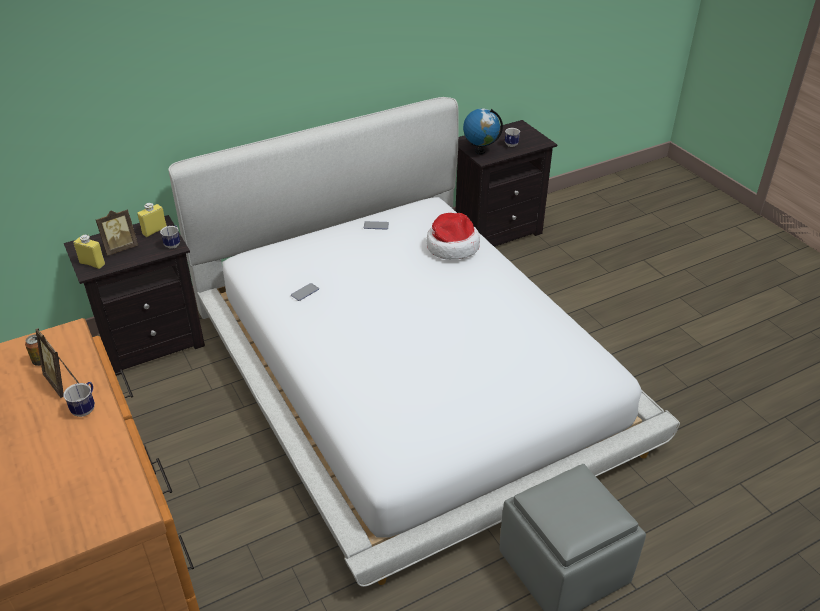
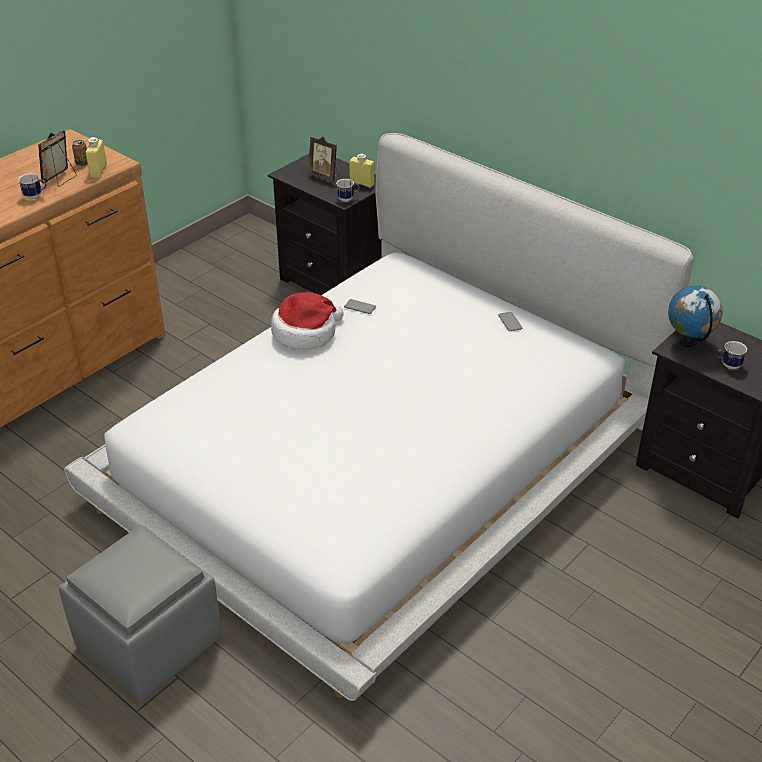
camera: 70 degrees right, 0 degrees up
(92, 263) = (295, 171): yellow bottle -> yellow bottle (98, 171)
(451, 246) = (508, 385): hat -> hat (306, 332)

